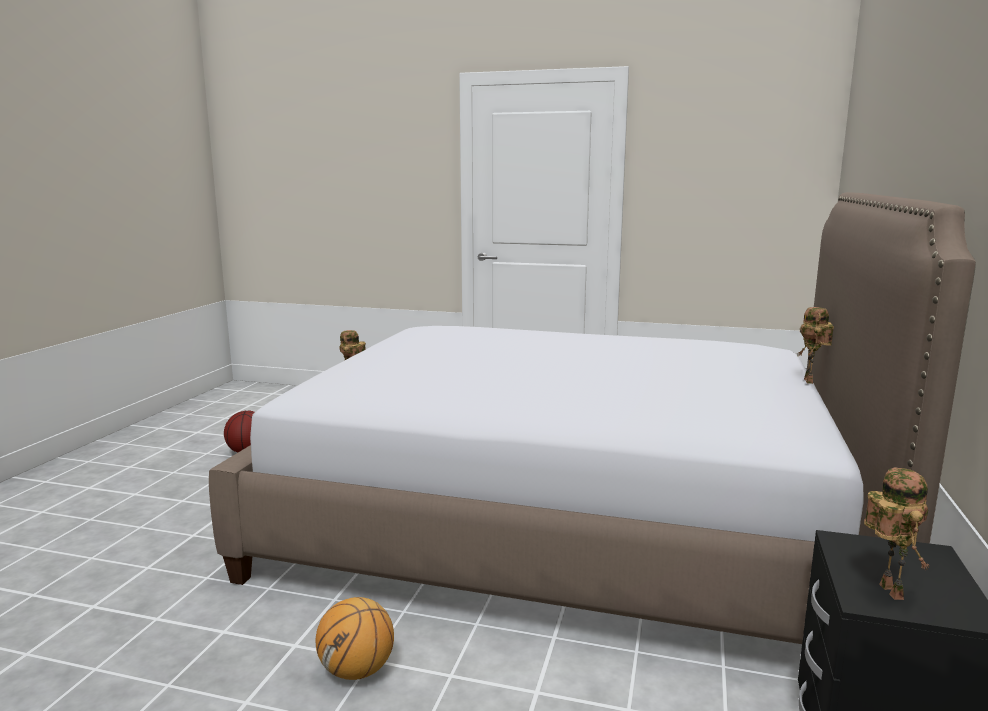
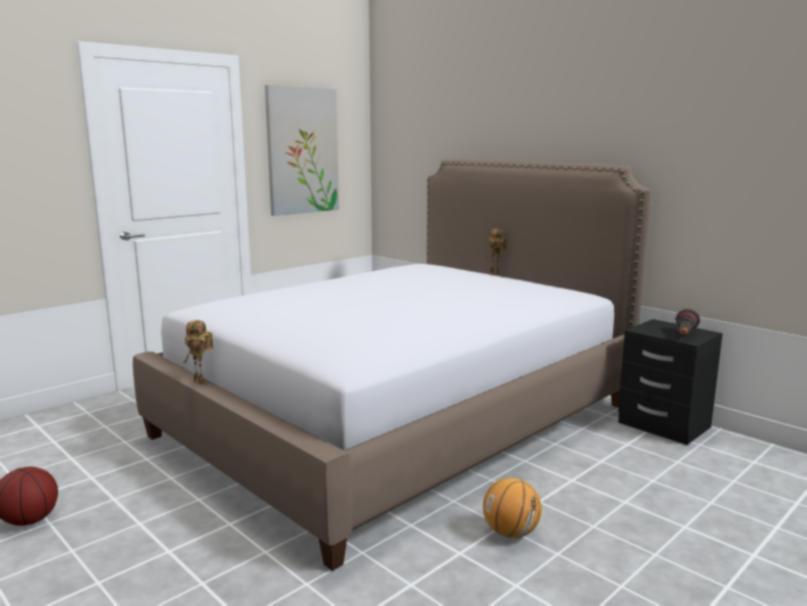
camera: 60 degrees left, 0 degrees up
(711, 178) = (302, 151): none -> picture
(886, 590) = (684, 336): toy robot -> flashlight

